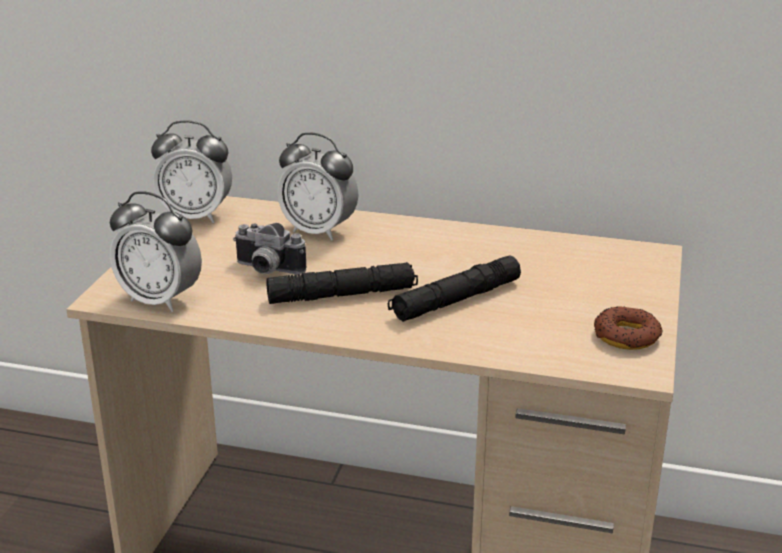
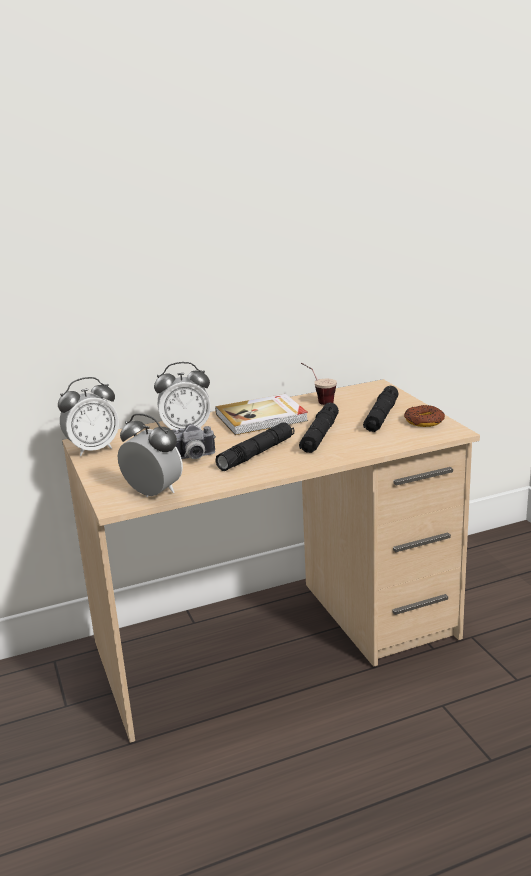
camera: 35 degrees left, 5 degrees down
(160, 300) = (153, 493): alarm clock -> alarm clock turned 135 degrees counterclockwise
(430, 246) = (262, 418): none -> book
(537, 247) = (318, 401): none -> cup
(580, 304) = (381, 416): none -> black flashlight

